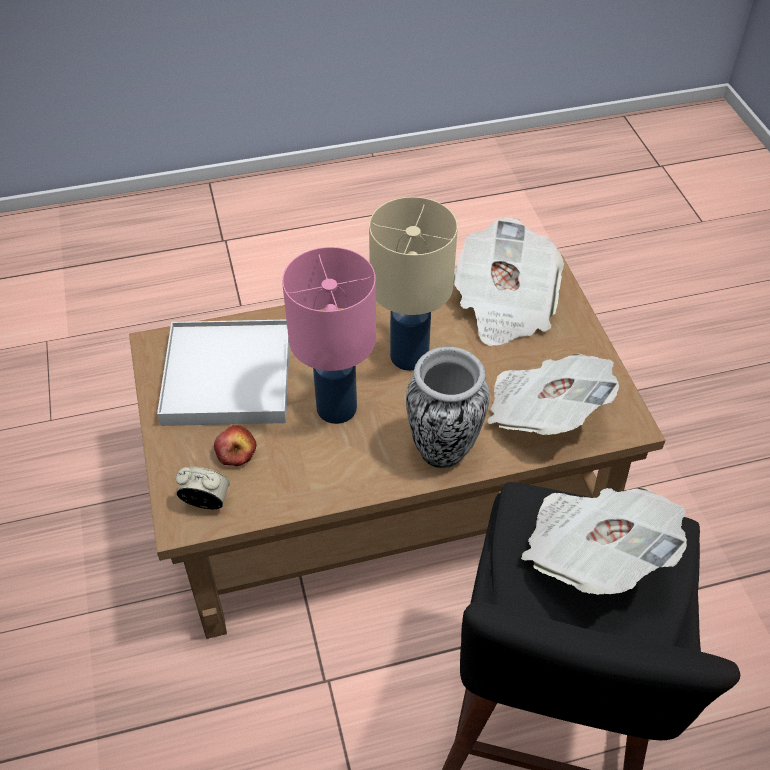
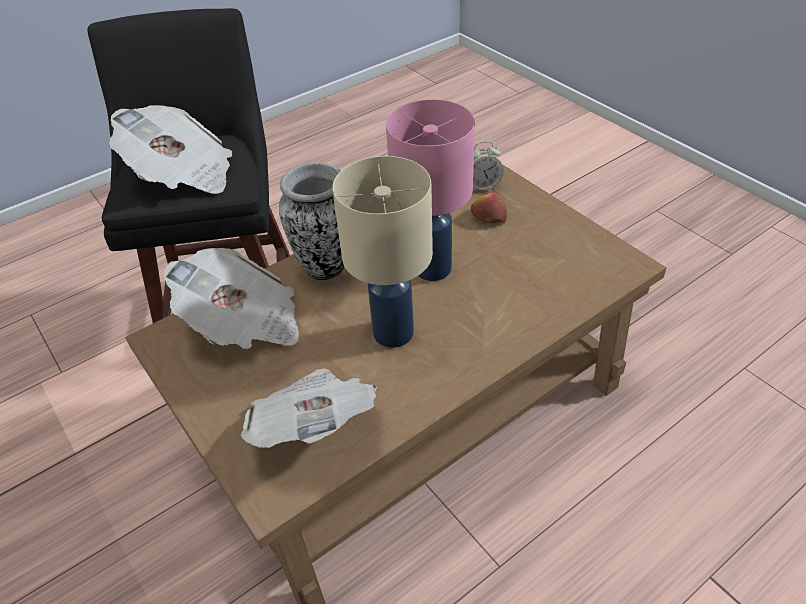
camera: 160 degrees right, 5 degrees down
(228, 376) = (543, 262): white tray -> none

